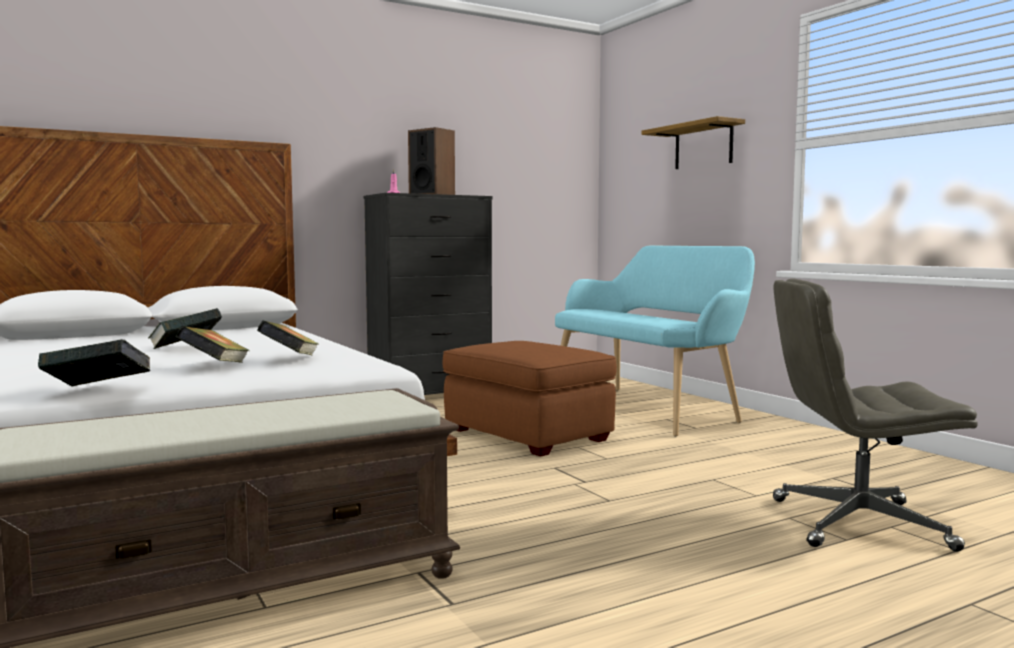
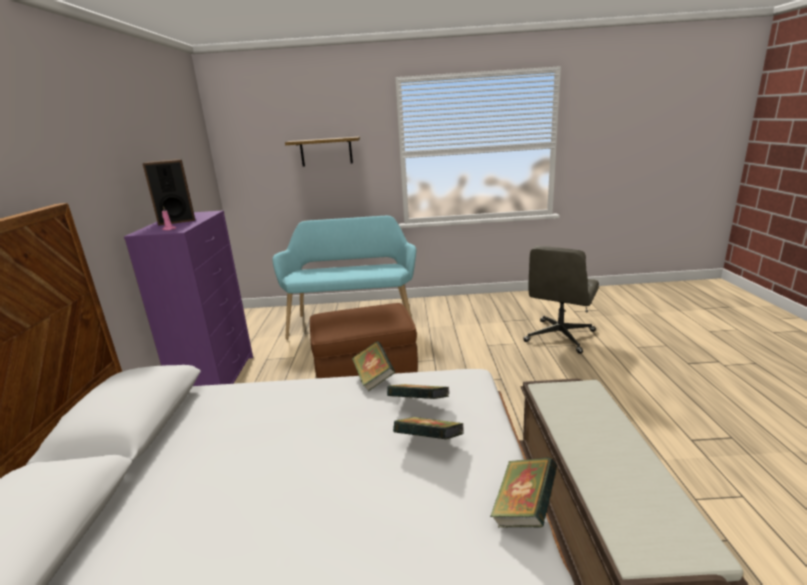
camera: 60 degrees left, 15 degrees up
(186, 348) = (312, 453): book -> book (374, 378)
(431, 395) = (217, 380): black dresser -> purple dresser

